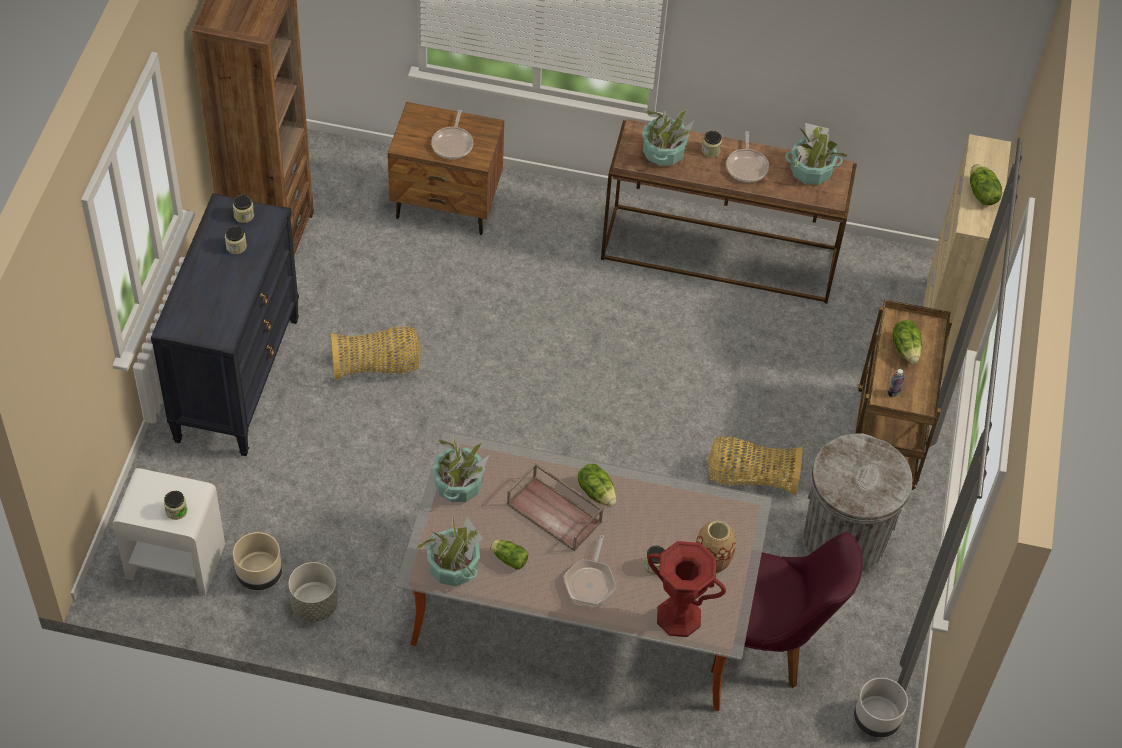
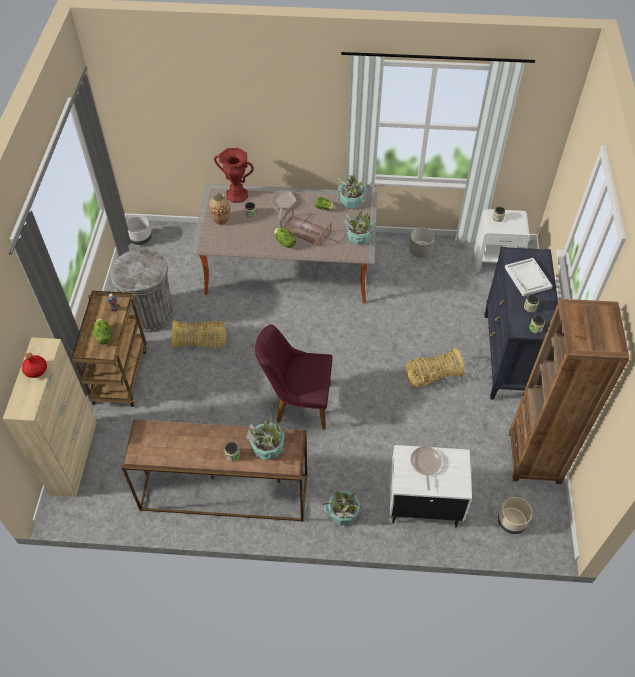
camera: 175 degrees right, 0 degrees up
(215, 292) = (528, 278): none -> white tray
(259, 574) = (452, 260): beige planter -> beige planter (511, 521)
(447, 204) = (423, 503): brown nightstand -> white nightstand
(747, 166) = (205, 445): frying pan -> none
(772, 645) = (190, 263): purple chair -> purple chair (297, 403)
(811, 171) = (157, 448): potted plant -> potted plant (343, 513)
(981, 194) = (36, 370): lettuce -> red bottle

